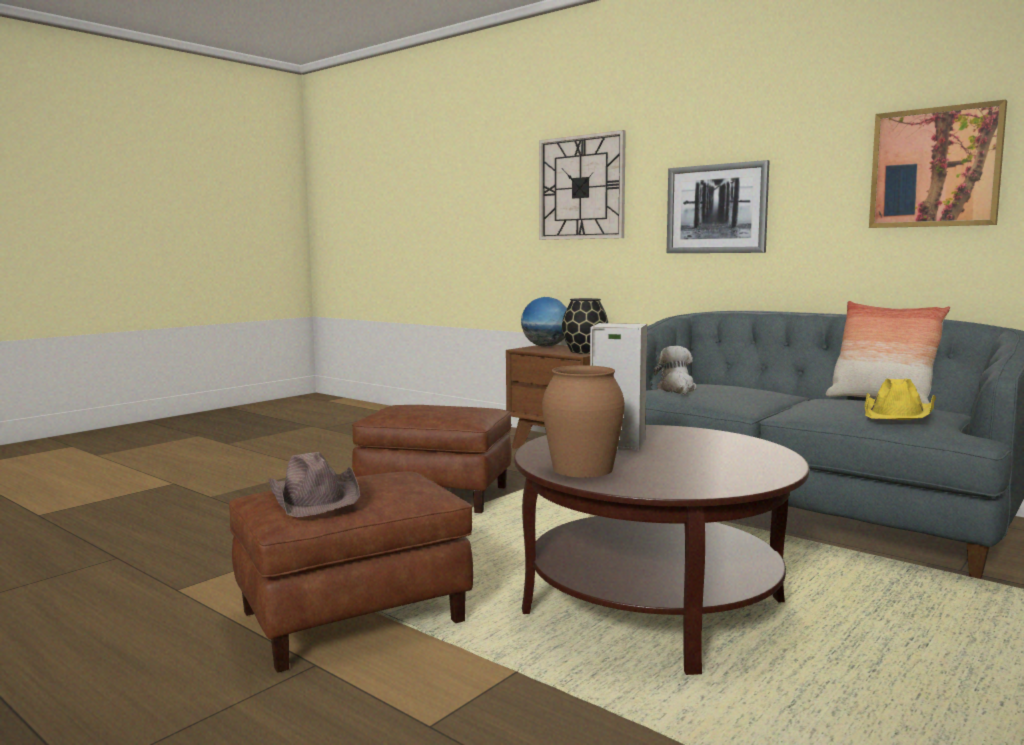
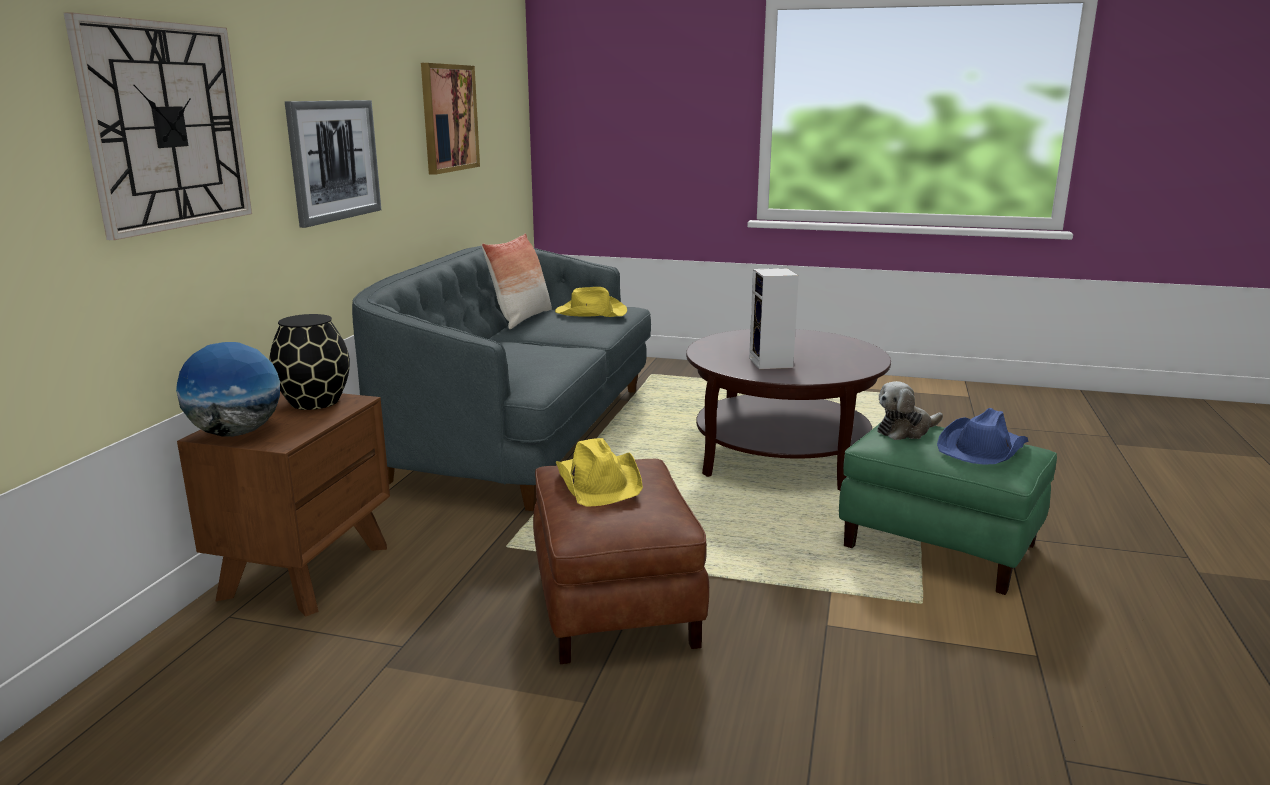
camera: 115 degrees left, 10 degrees up
(315, 497) = (982, 448): brown hat -> blue hat
(352, 618) = (940, 545): brown ottoman -> green ottoman
(451, 409) = (599, 482): none -> yellow hat
(582, 468) = (850, 363): brown vase -> none
(677, 390) = (523, 365): plush toy -> plush toy (905, 430)

